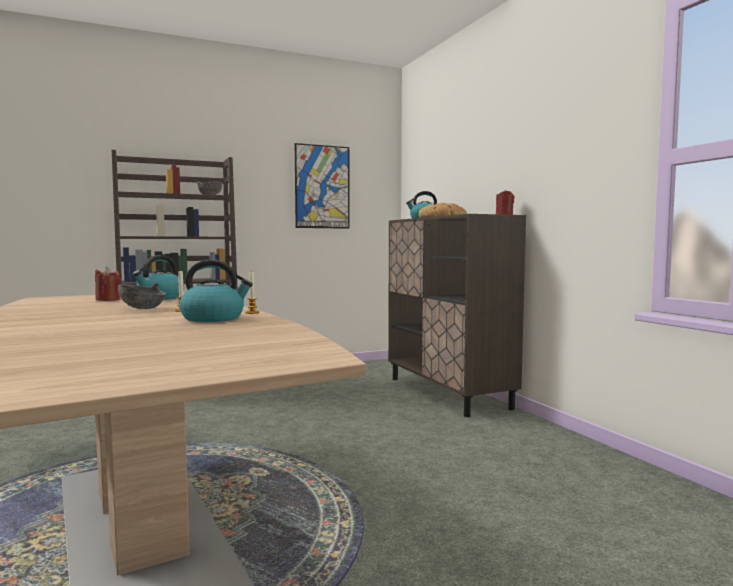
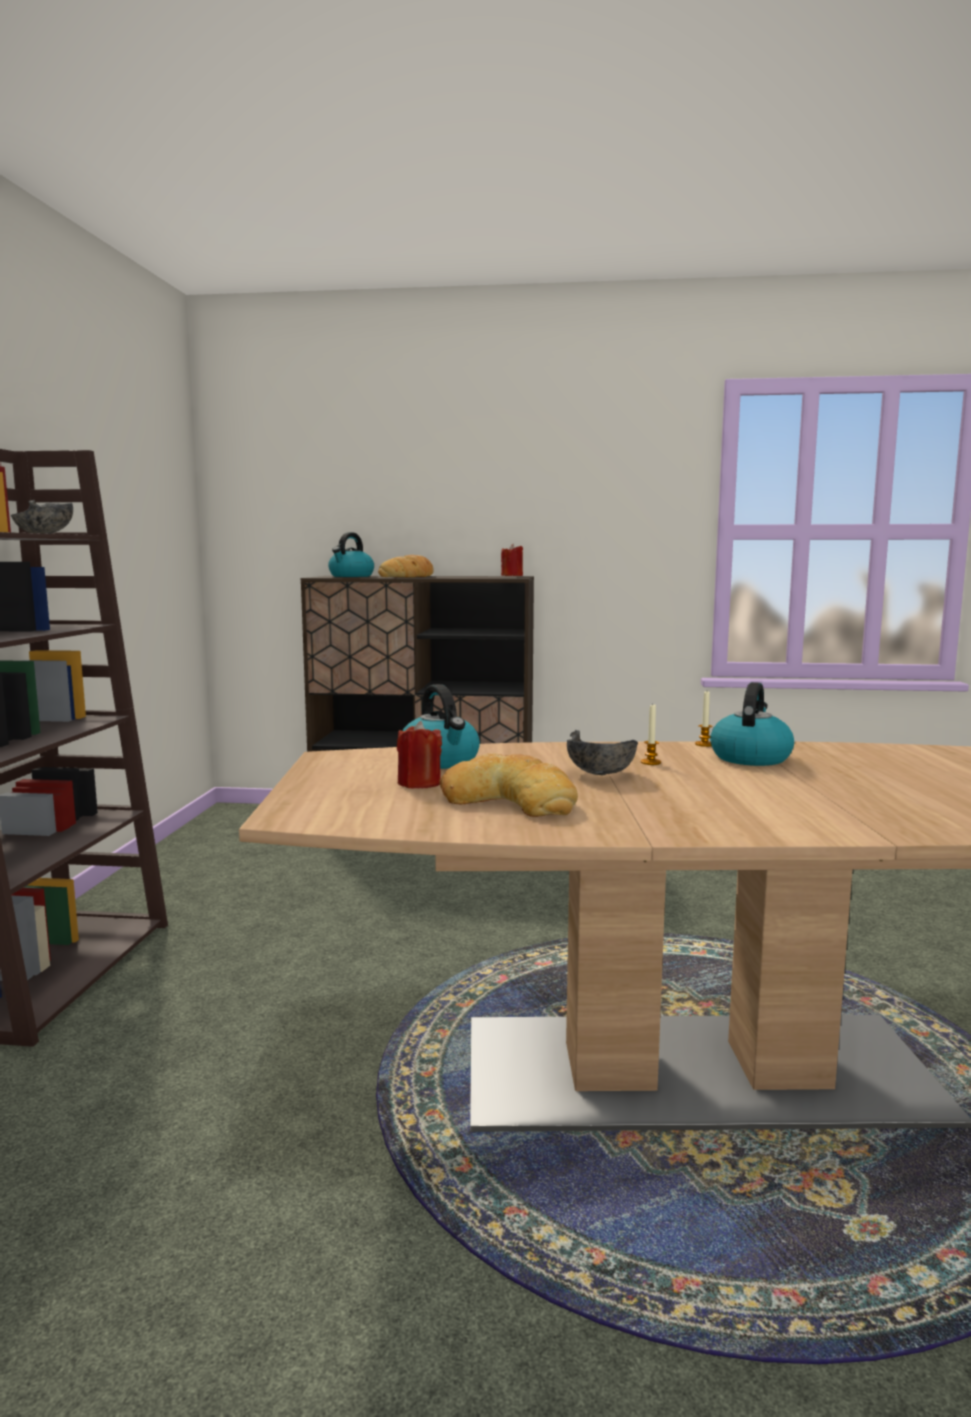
camera: 60 degrees left, 5 degrees up
(74, 306) = (510, 800): none -> bread
(322, 187) = (127, 509): picture -> none

